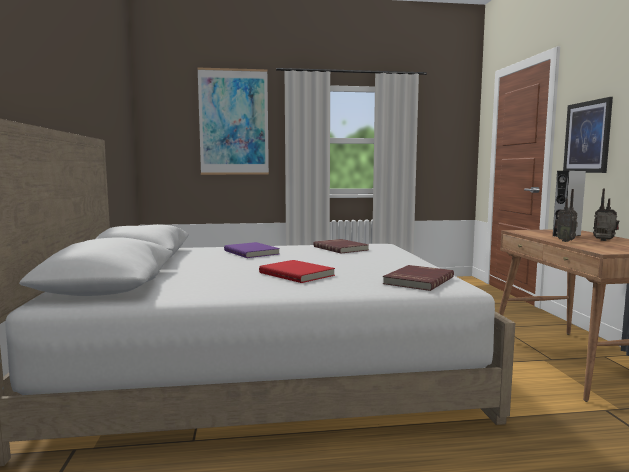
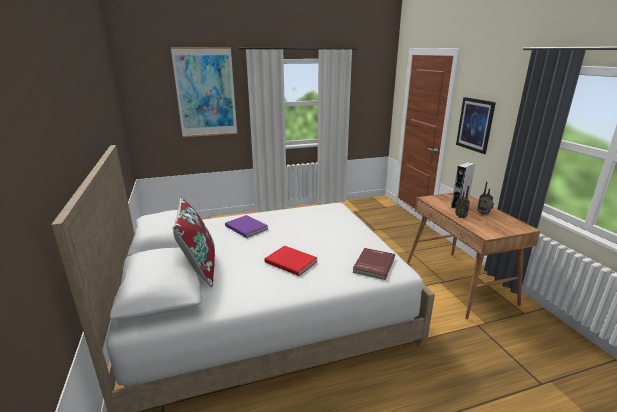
camera: 10 degrees left, 15 degrees up
(169, 273) = (199, 268): none -> red pillow
(341, 248) = (308, 215): red book -> none

